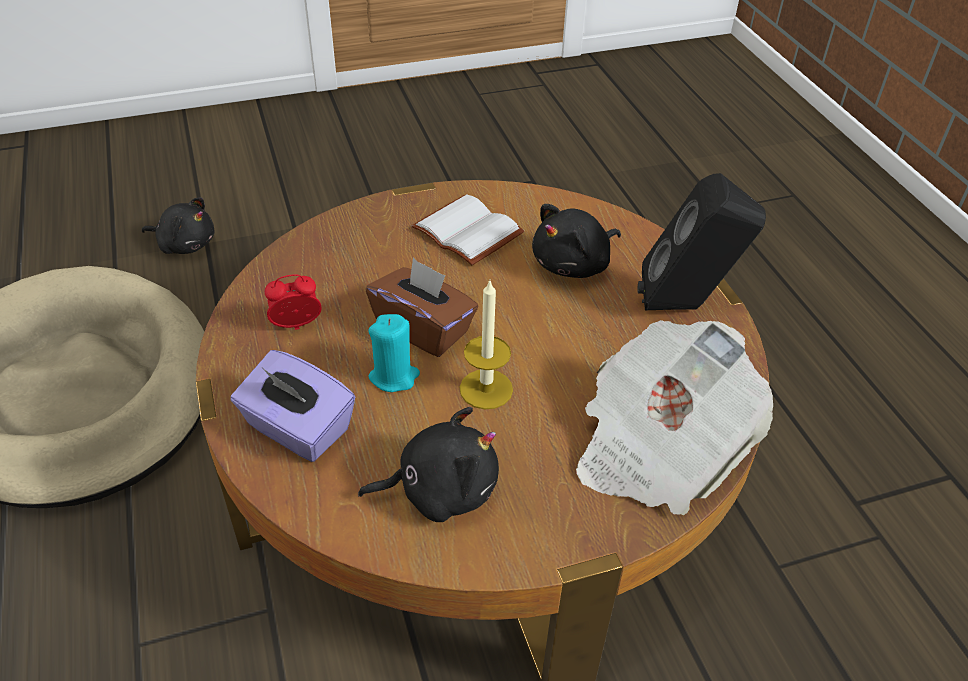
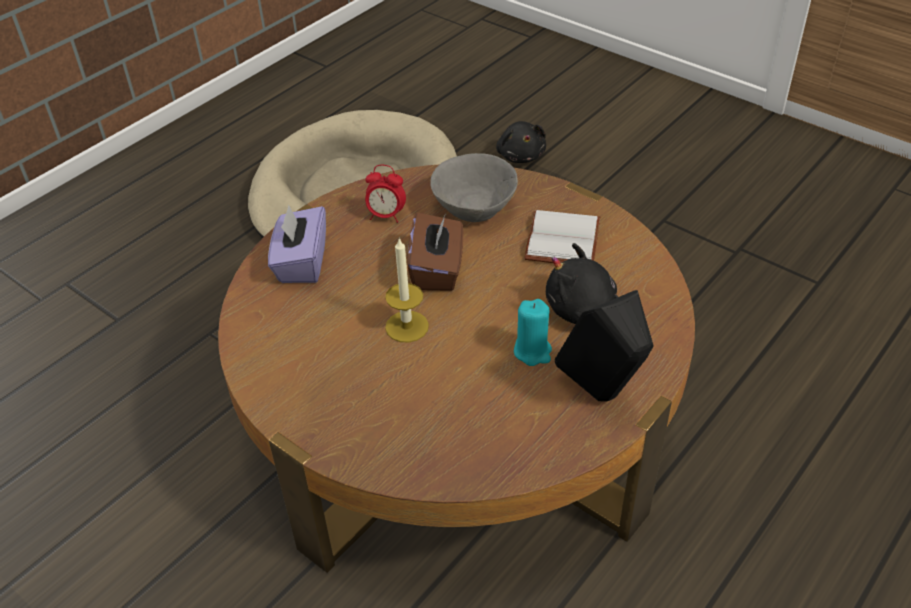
camera: 60 degrees right, 0 degrees up
(296, 327) = (386, 216): alarm clock -> alarm clock turned 150 degrees clockwise
(359, 263) = (473, 208): none -> grey bowl
(394, 376) = (380, 279): turquoise candle -> turquoise candle (532, 351)
(440, 490) = (301, 347): black plush toy -> none
(658, 447) = (426, 440): newspaper -> none

